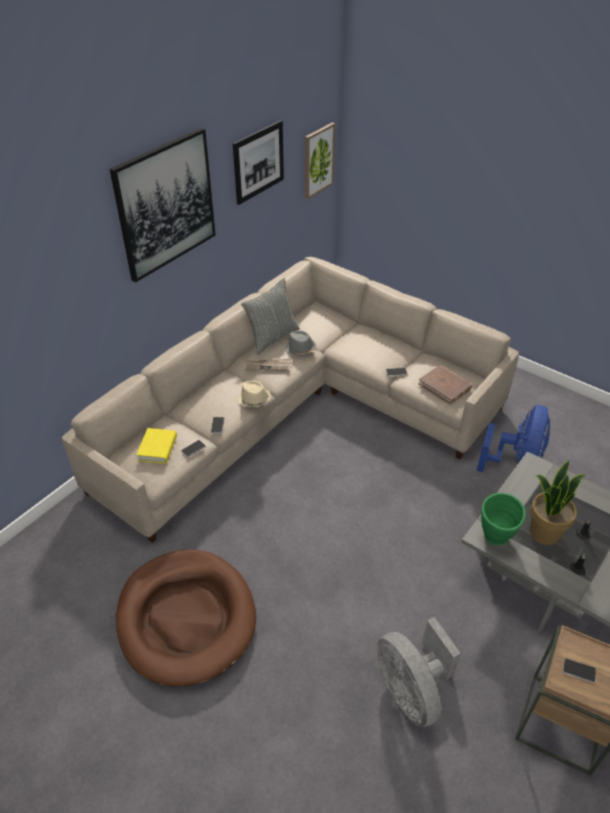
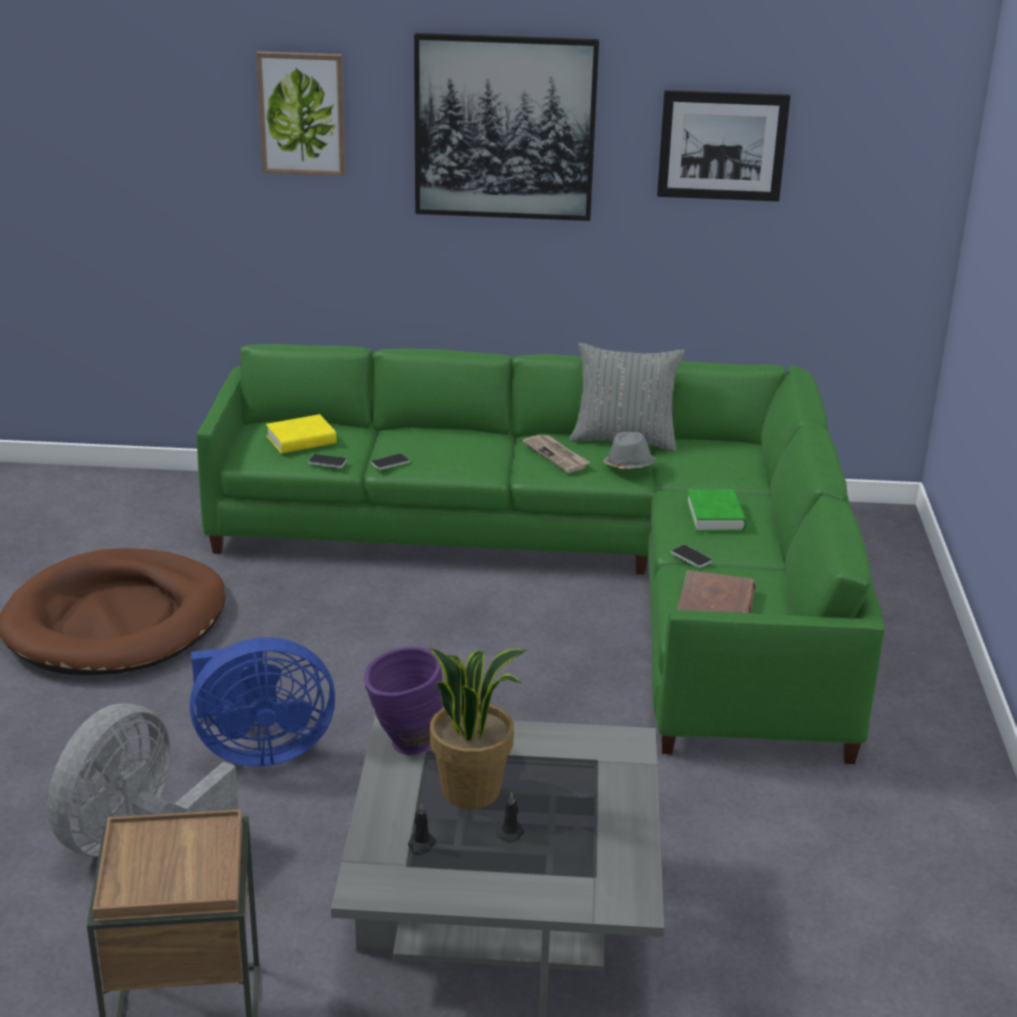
camera: 55 degrees right, 15 degrees down
(254, 400) = (471, 469): beige hat -> none
(298, 410) = (581, 569): beige sofa -> green sofa
(318, 160) = (887, 209): picture -> picture (302, 113)
(370, 348) = (715, 516): none -> green book
(495, 540) = (403, 744): green vase -> purple vase
(515, 462) = (734, 818): blue fan -> blue fan (259, 750)
(579, 671) = (163, 847): phone -> none

